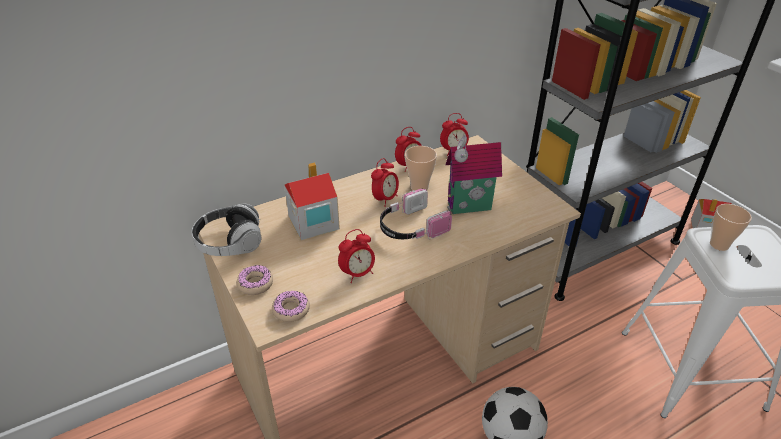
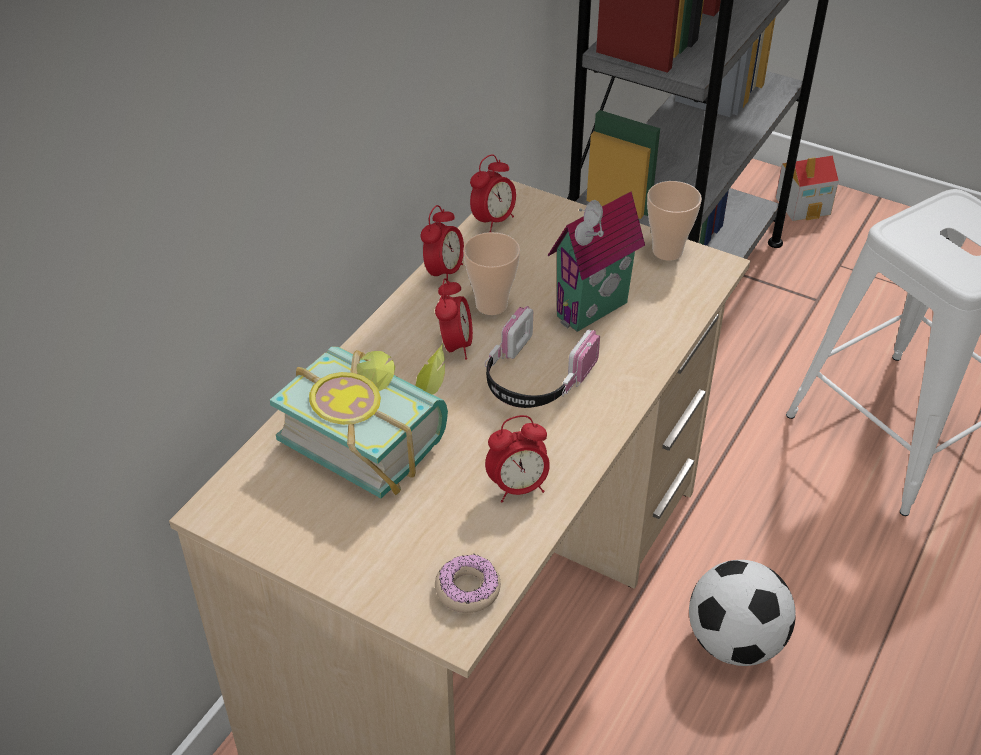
camera: 30 degrees left, 5 degrees up
(230, 243) = (265, 526): headphones -> none
(255, 284) = (373, 575): donut -> none
(313, 223) = (374, 433): toy house -> book
(357, 274) = (518, 487): alarm clock -> alarm clock turned 45 degrees clockwise
(719, 245) = (920, 239): cup -> cup (667, 251)

